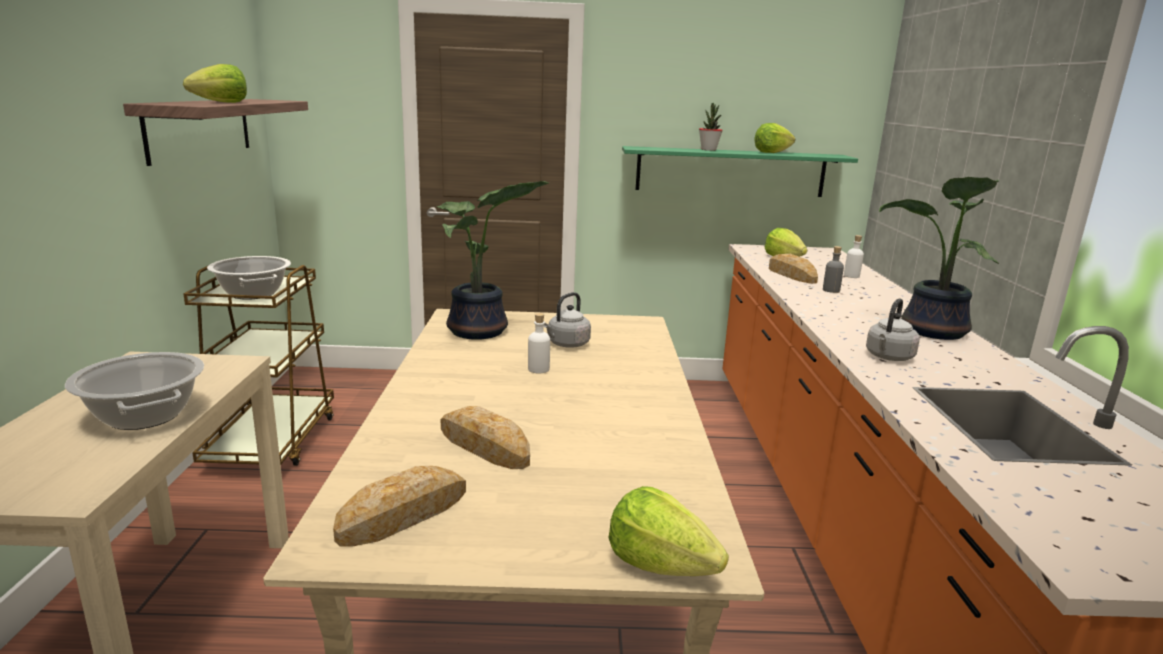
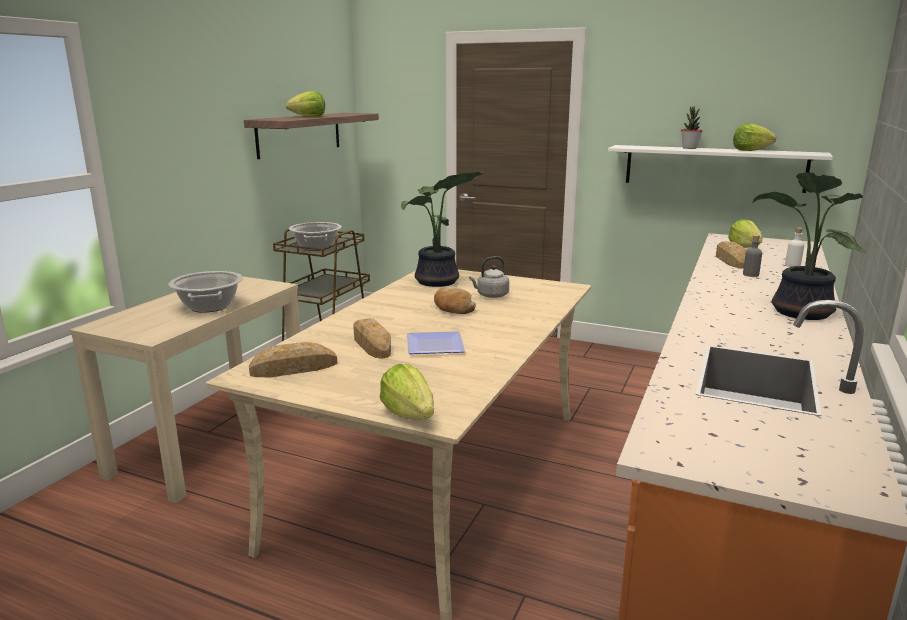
camera: 25 degrees right, 0 degrees up
(538, 369) = (453, 308): white bottle -> bread
(576, 432) = (436, 345): none -> plate
(730, 172) = (713, 168): green shelf -> white shelf
(888, 357) = (720, 325): grey kettle -> none

